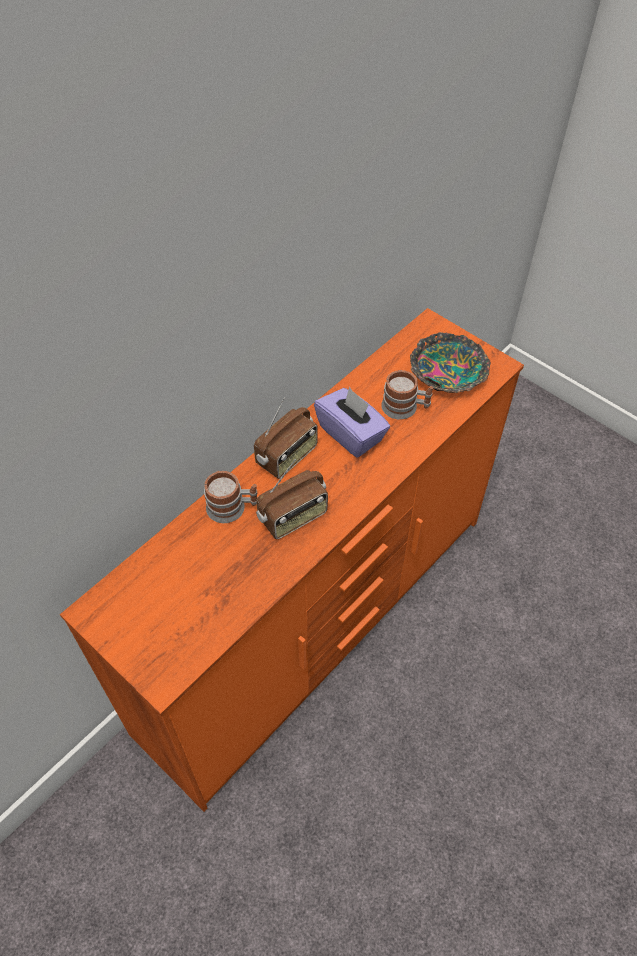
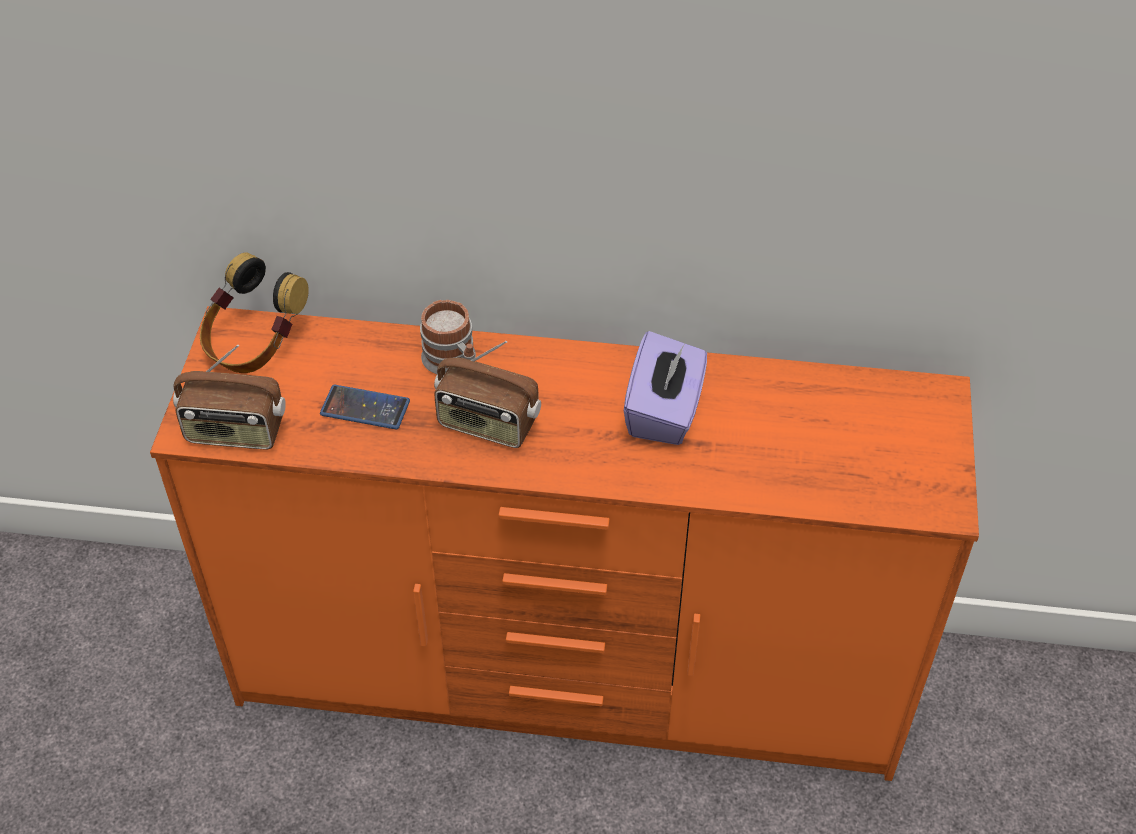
camera: 55 degrees right, 5 degrees down
(121, 603) = (255, 344): none -> headphones
(228, 571) = (365, 408): none -> phone
(287, 457) = (571, 371): radio -> radio (235, 432)
(405, 407) = (761, 443): mug -> none
(448, 372) = (871, 457): bowl -> none

